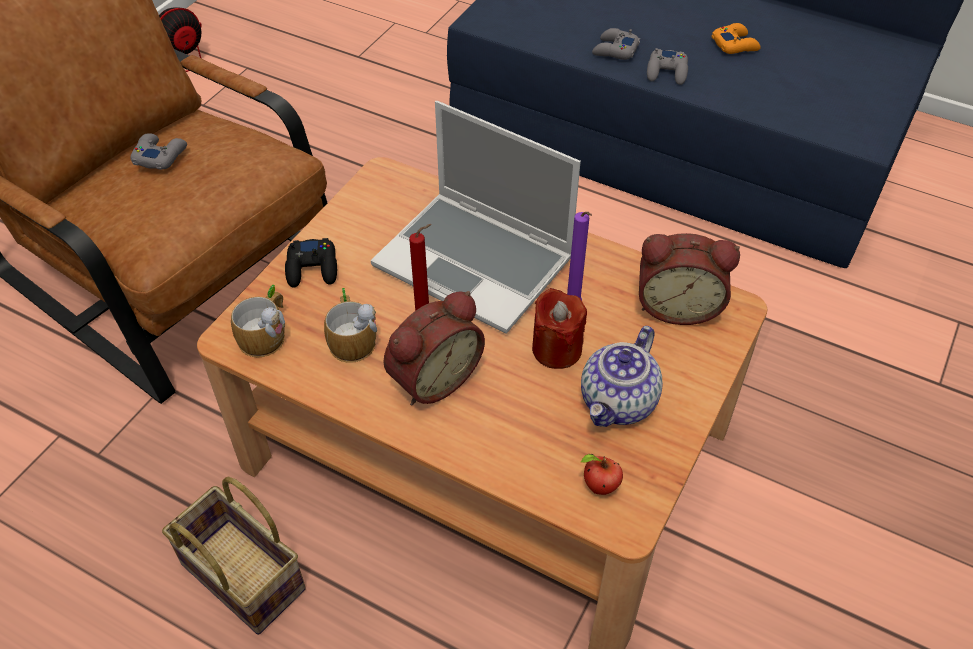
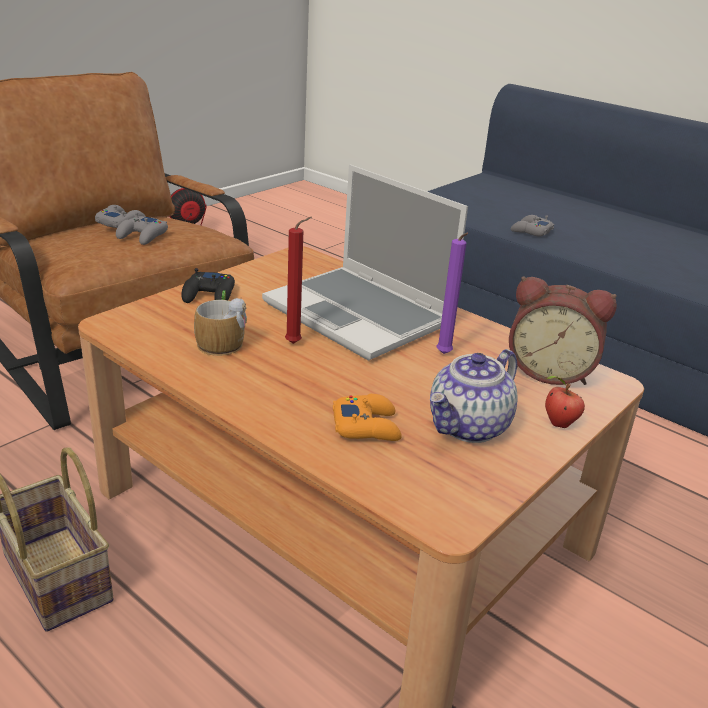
camera: 10 degrees right, 20 degrees down
(267, 333) = (146, 326): mug -> none
(432, 377) = (285, 378): alarm clock -> none
(556, 349) = (417, 380): red candle -> none
(599, 487) = (427, 486): apple -> apple (558, 424)
(667, 72) = (575, 248): grey game controller -> grey game controller (143, 236)
(735, 44) = (639, 242): orange game controller -> orange game controller (367, 426)

